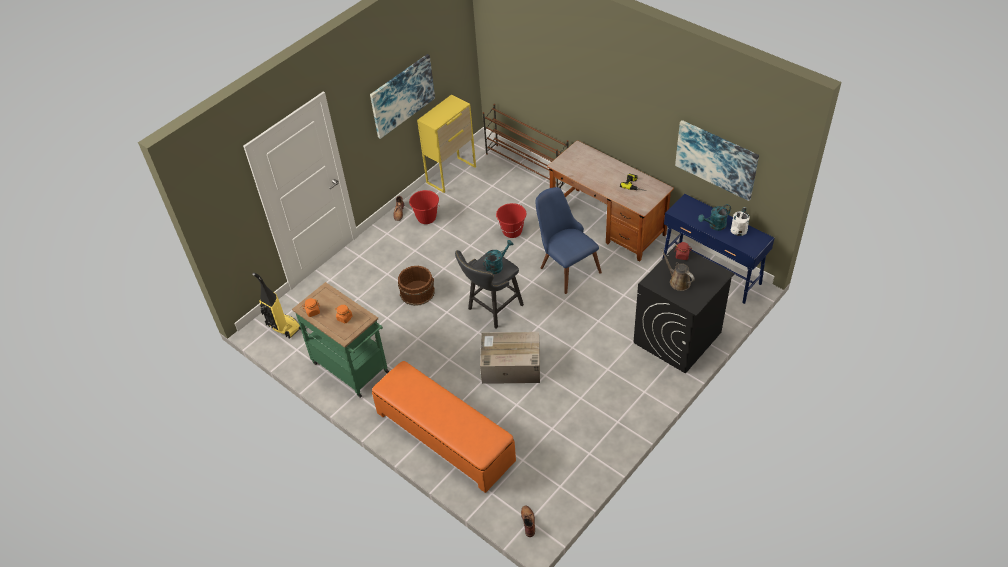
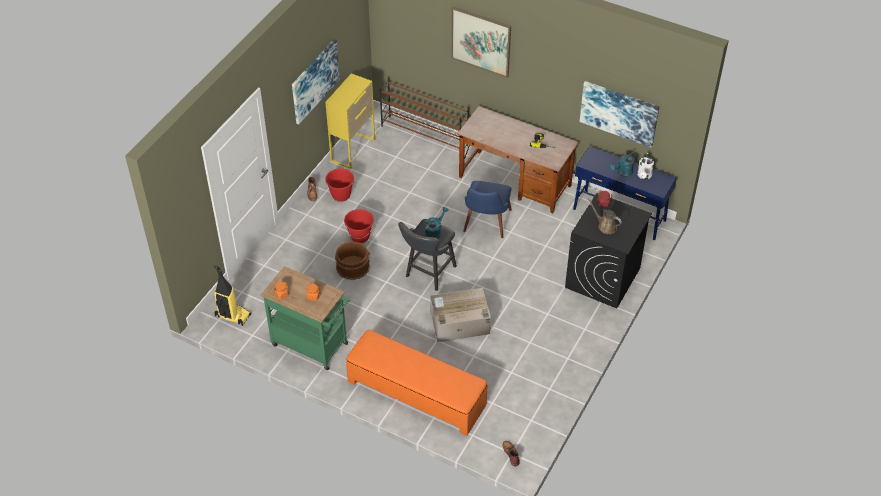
camera: 15 degrees left, 0 degrees up
(512, 231) = (427, 199): red bucket -> red bucket (360, 236)
(565, 266) = (485, 225): blue chair -> blue chair turned 120 degrees counterclockwise
(579, 69) = (481, 41): none -> picture

